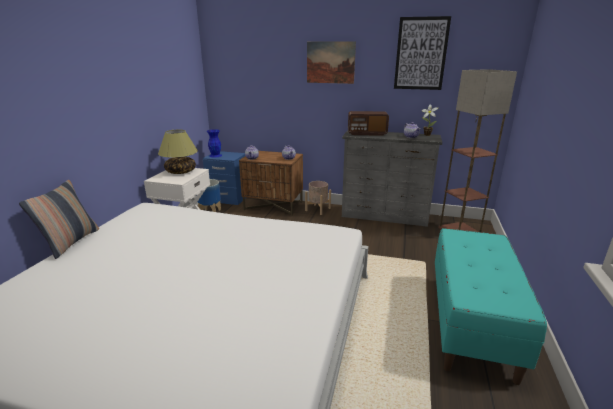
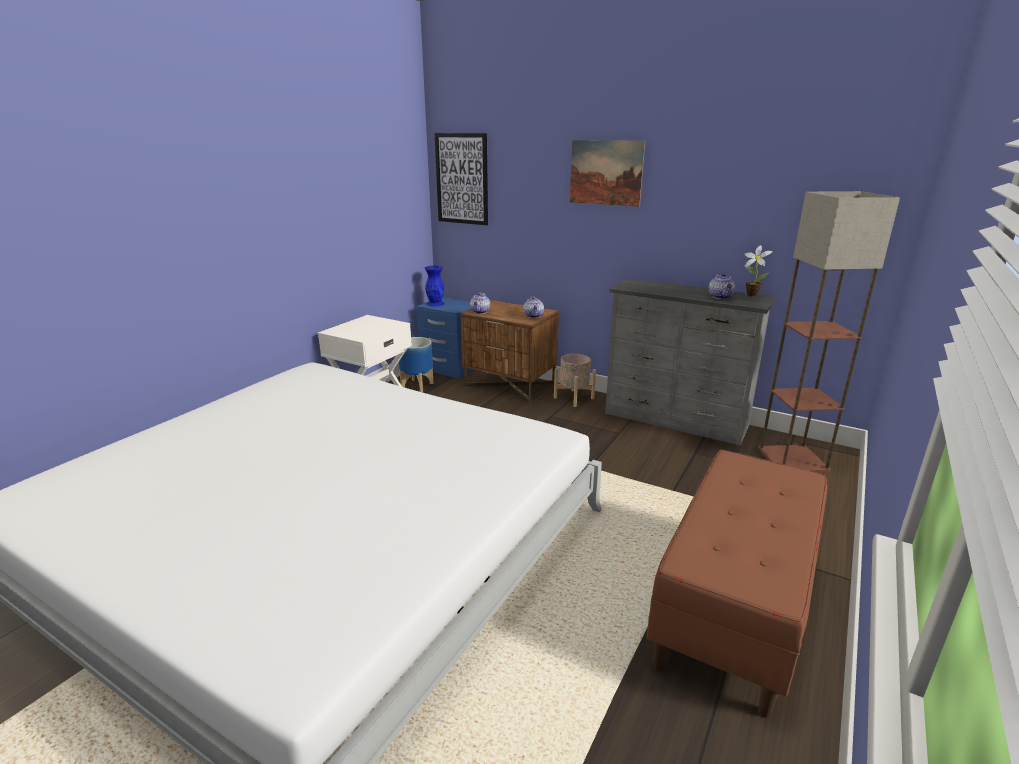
camera: 15 degrees right, 0 degrees up
(70, 242) = (201, 405): pillow -> none
(180, 172) = (371, 324): table lamp -> none
(367, 133) = (652, 286): radio -> none
(421, 54) = (748, 162): picture -> picture (462, 179)
(471, 323) = (735, 608): turquoise bench -> brown bench

